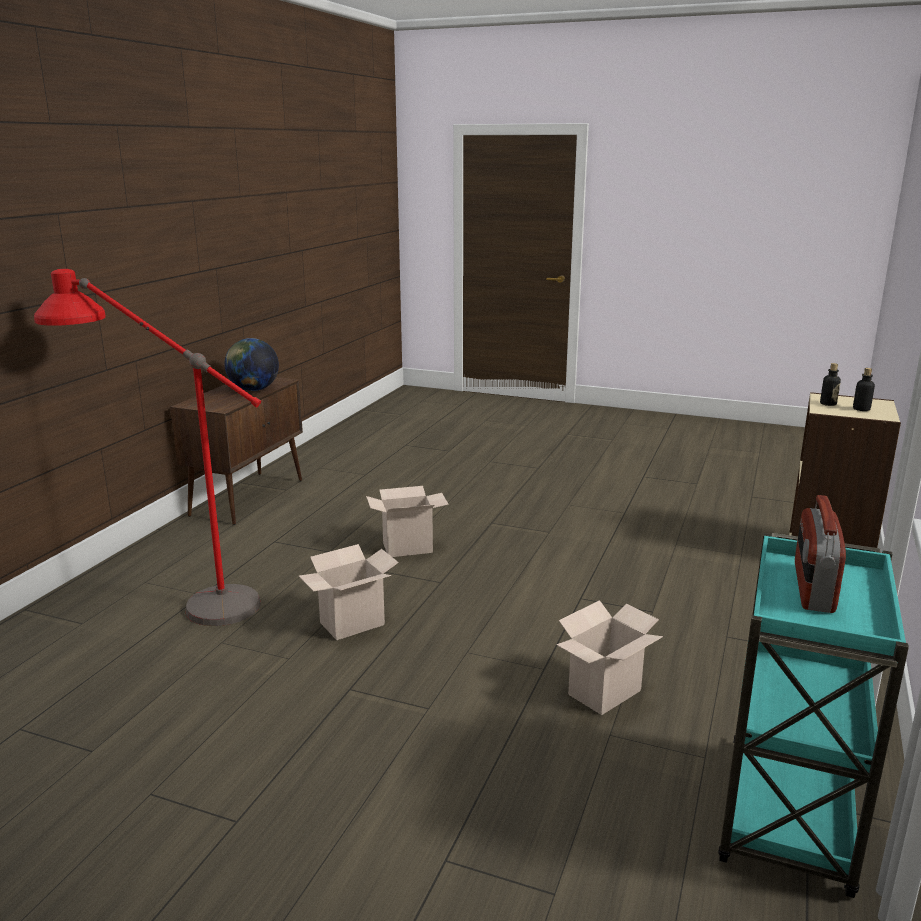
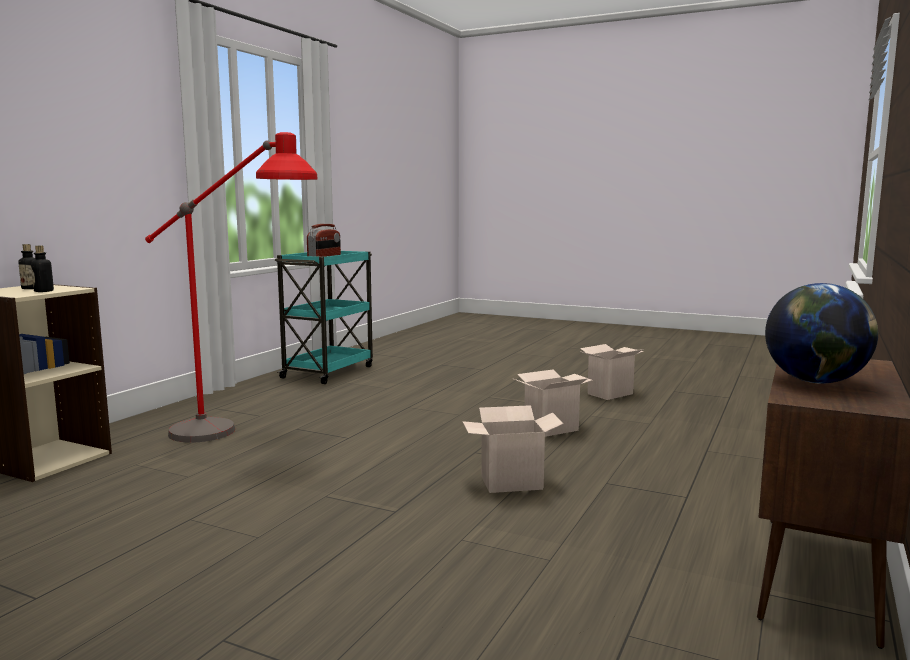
camera: 175 degrees left, 10 degrees down
(178, 599) = (725, 448): red floor lamp -> red floor lamp (239, 437)
(604, 694) = (377, 398): cardboard box -> cardboard box (610, 393)

